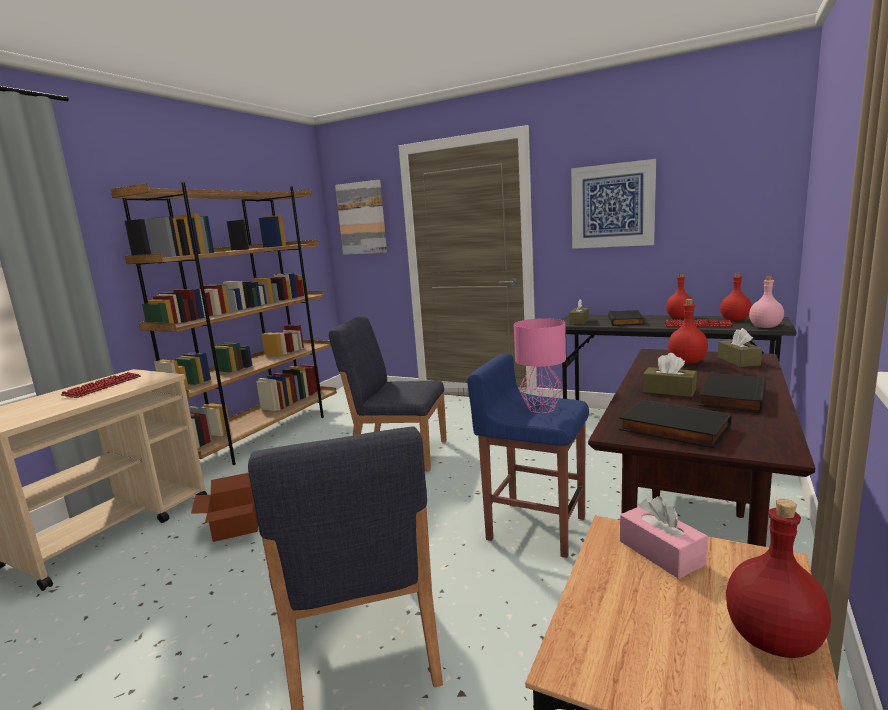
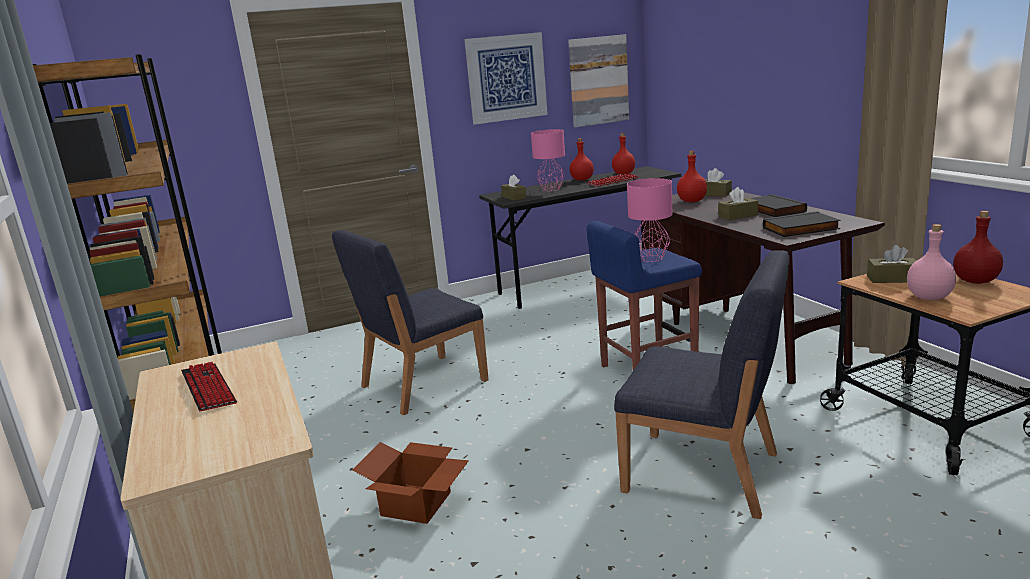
camera: 50 degrees left, 5 degrees up
(362, 218) = (170, 104): picture -> picture (598, 80)
(626, 321) = (552, 189): black book -> pink table lamp
(661, 552) = (892, 279): pink tissue box -> brown tissue box
(765, 327) = (657, 174): pink bottle -> pink bottle (930, 297)

